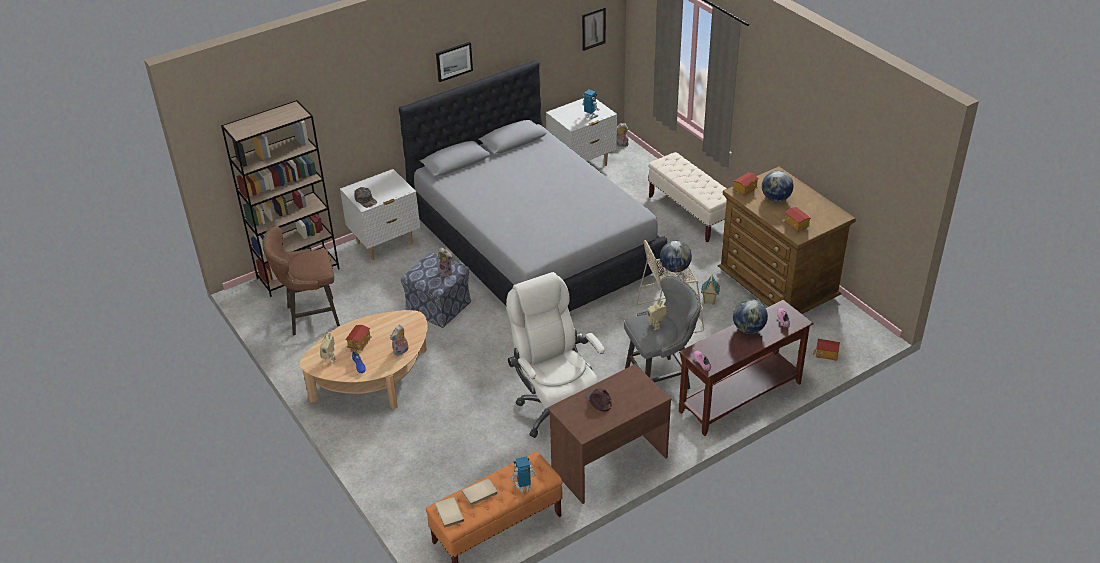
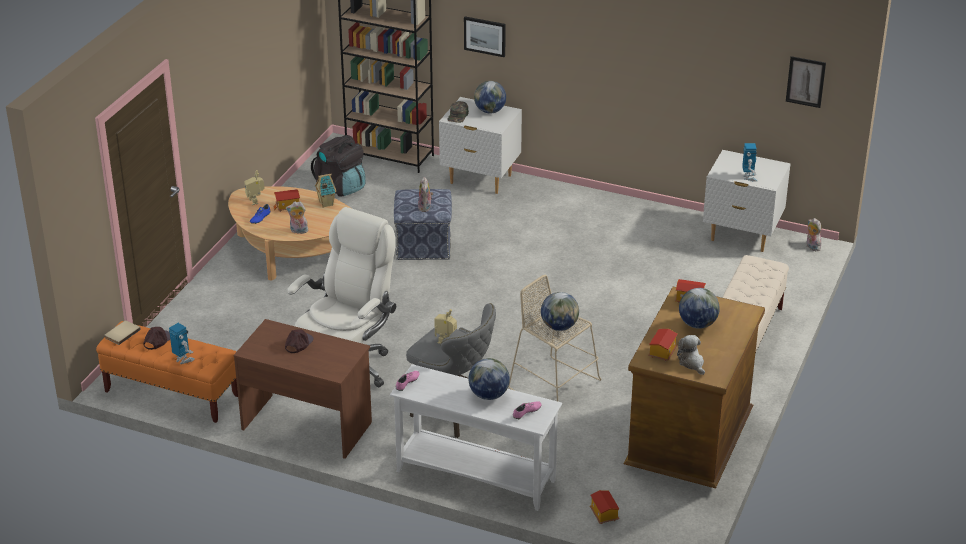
camera: 55 degrees right, 5 degrees down
(310, 316) = (341, 187): brown stool -> black backpack
(378, 183) = (490, 111): none -> globe
(454, 61) = (611, 27): picture -> picture (485, 36)
(480, 493) = (157, 340): beige book -> brown cap
(533, 245) = (573, 260): grey bed -> none
(709, 301) = (608, 402): toy house -> toy house (325, 203)
(740, 398) = (475, 476): brown console table -> white console table
(817, 219) = (692, 363): none -> plush toy

